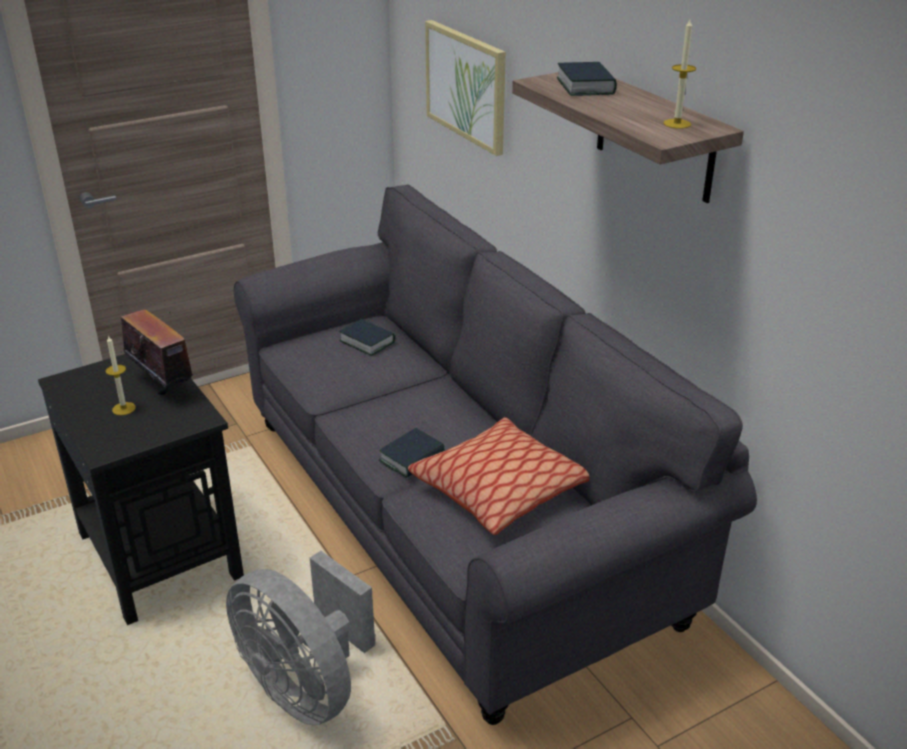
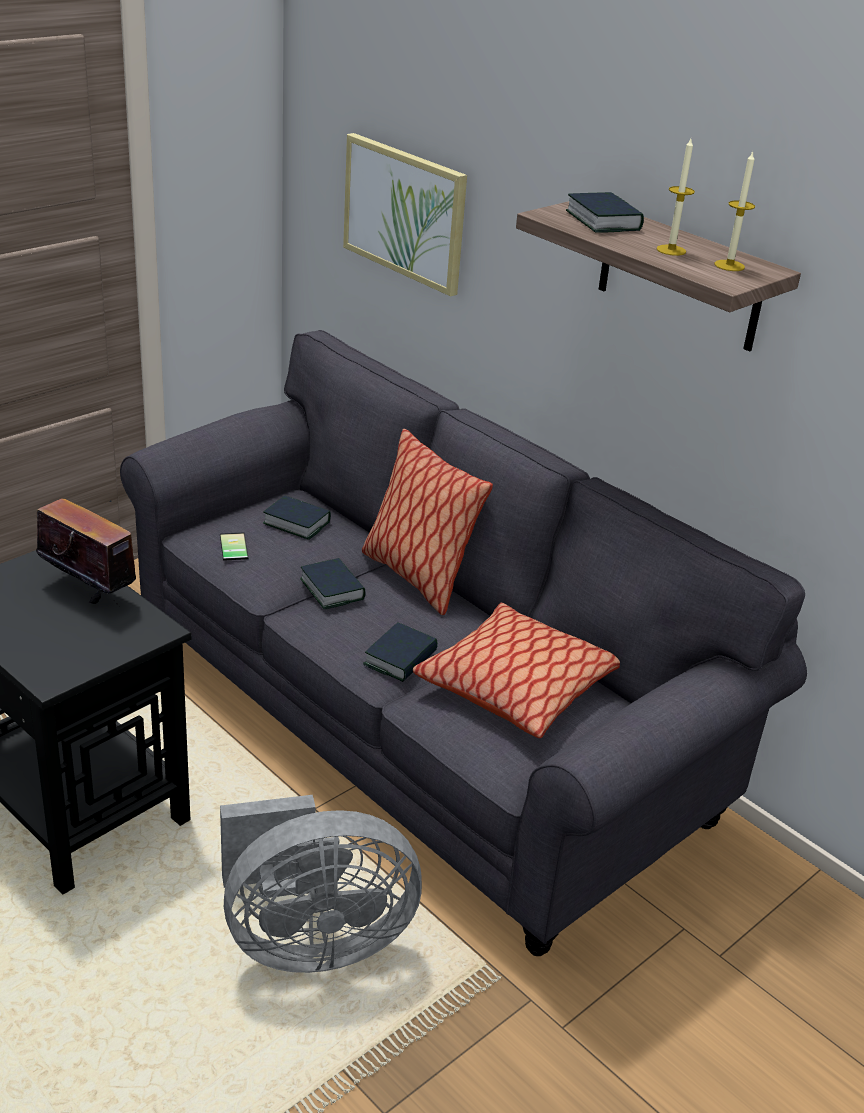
camera: 15 degrees left, 0 degrees up
(124, 408) = (52, 624): candle -> candle (671, 250)
(306, 687) = (310, 941): grey fan -> grey fan turned 45 degrees counterclockwise
(307, 358) = (231, 547): none -> phone
(376, 397) = (332, 589): none -> book
(451, 391) = (417, 577): none -> pillow

